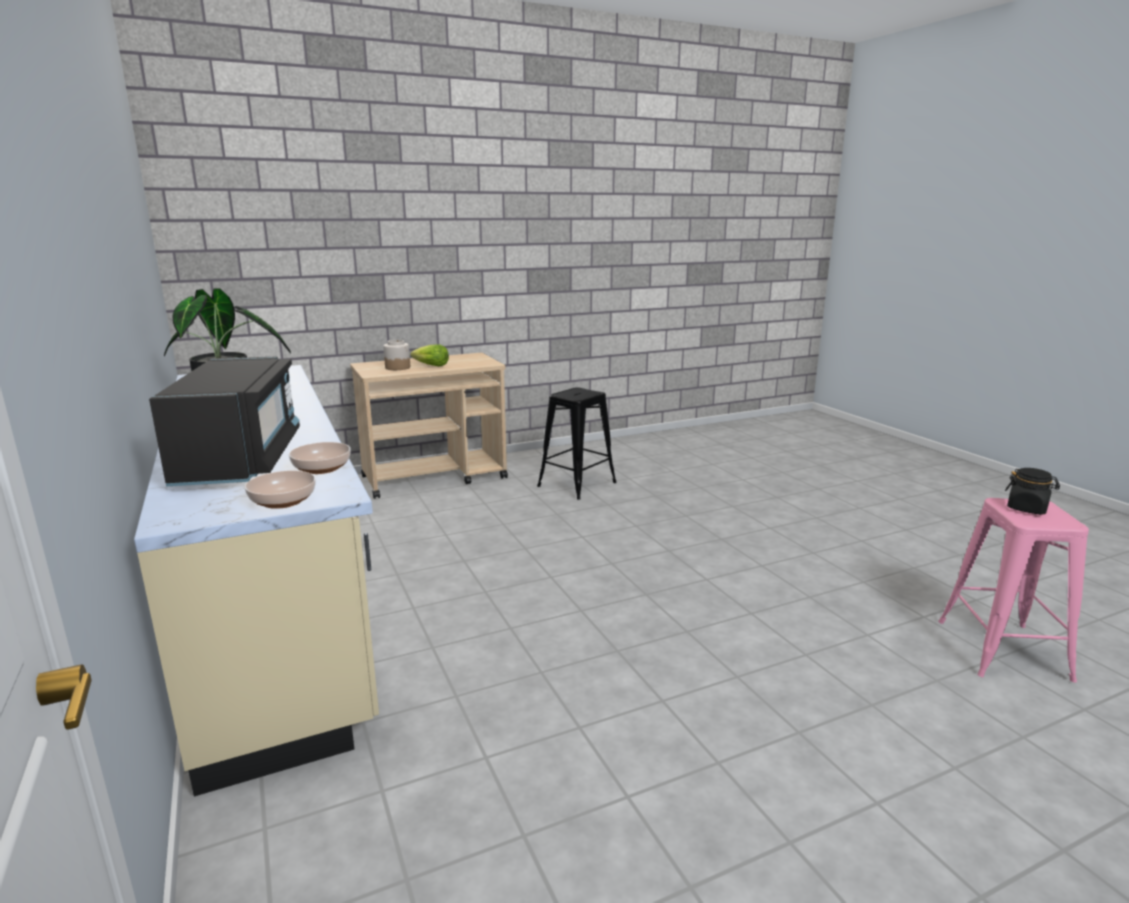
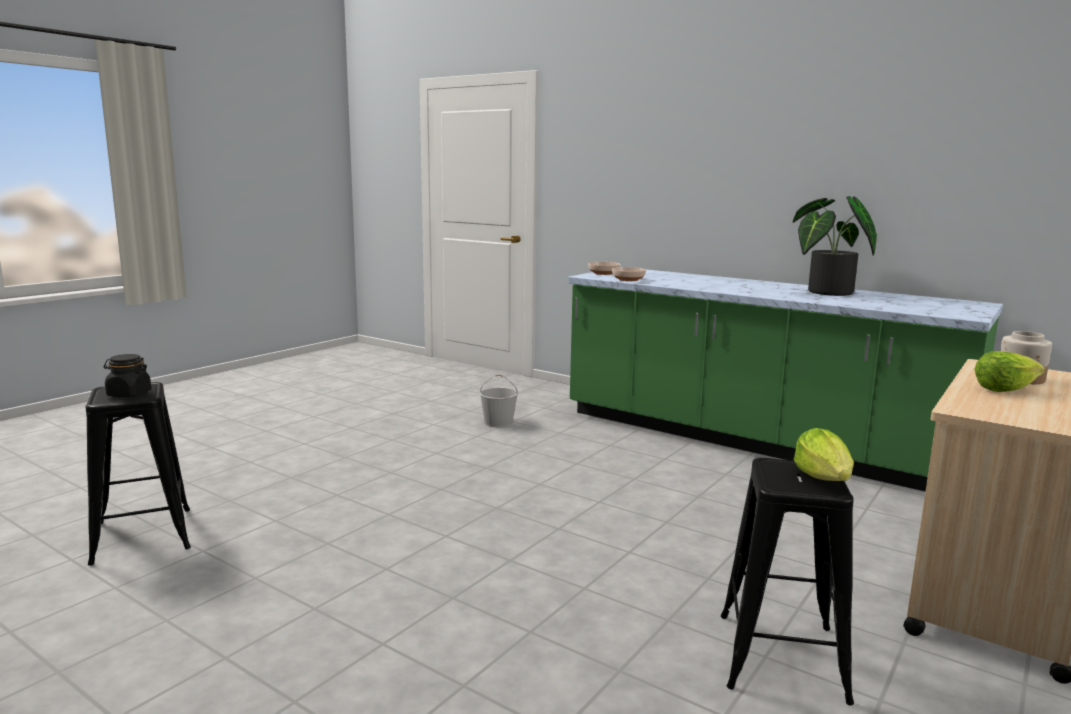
camera: 150 degrees right, 5 degrees down
(241, 459) = (680, 278): black microwave -> none
(275, 605) = (753, 441): beige counter -> green counter
(513, 759) = (499, 422): none -> white bucket
(570, 391) = (824, 479): none -> lettuce
(1002, 650) = (142, 535): pink stool -> black stool

